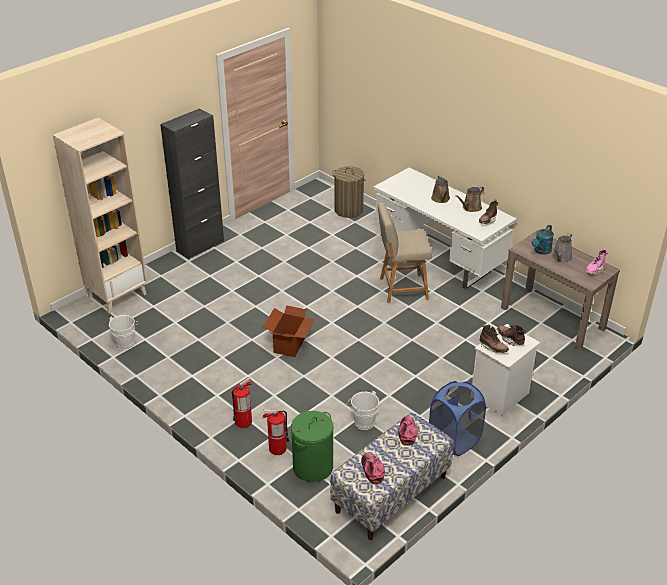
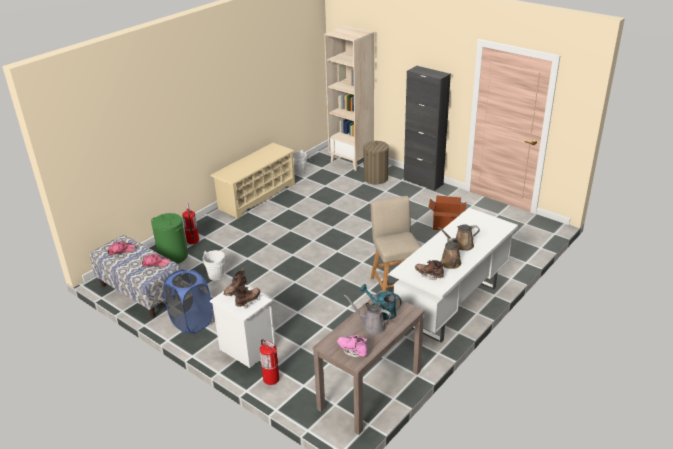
camera: 85 degrees right, 5 degrees down
(179, 386) = (257, 196): none -> beige shoe rack
(243, 422) = (220, 224): fire extinguisher -> fire extinguisher (271, 379)
(290, 345) = (305, 234): cardboard box -> cardboard box (446, 226)
(348, 210) = (515, 246): laundry basket -> laundry basket (375, 178)
(470, 208) = (451, 264): brown watering can -> brown watering can turned 135 degrees counterclockwise

